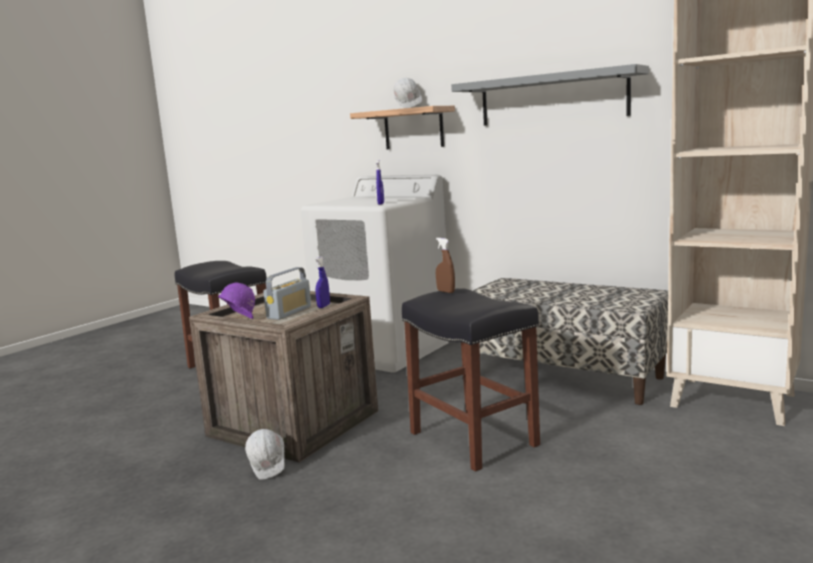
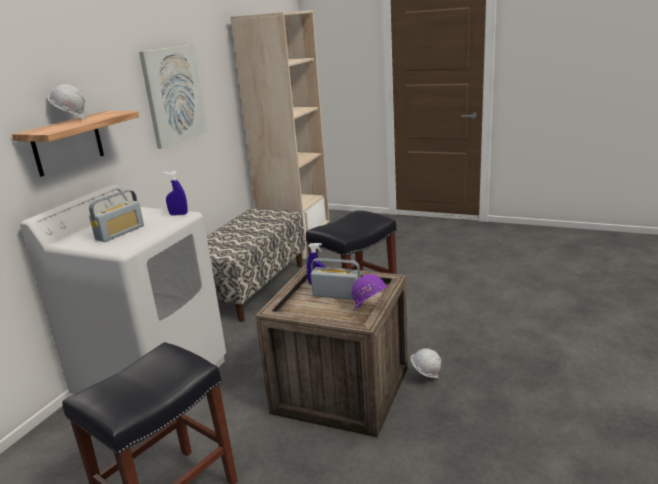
camera: 100 degrees left, 10 degrees up
(353, 201) = (120, 233): none -> radio
(445, 291) = (331, 228): brown spray bottle -> none
(552, 98) = (173, 95): grey shelf -> picture

